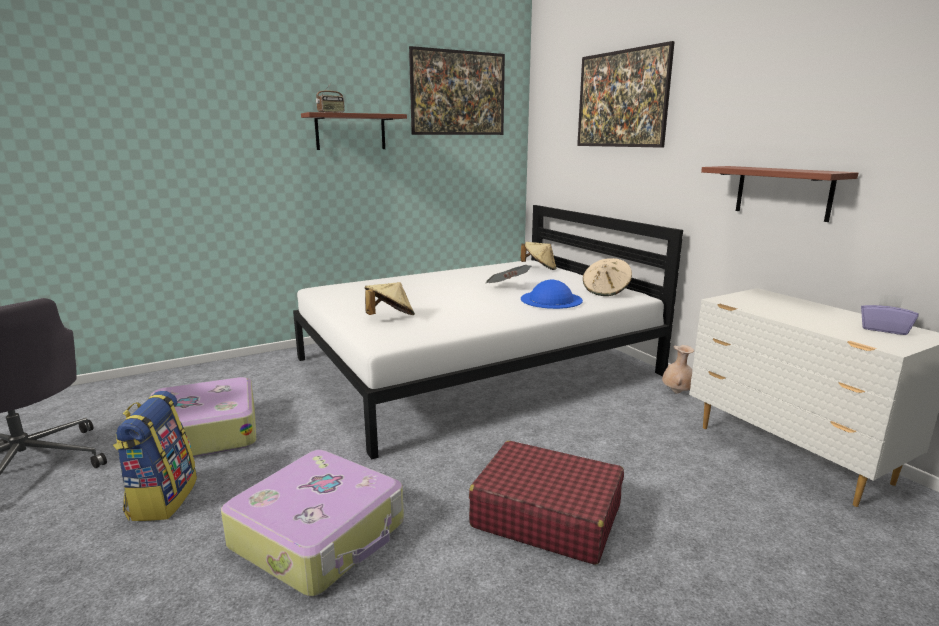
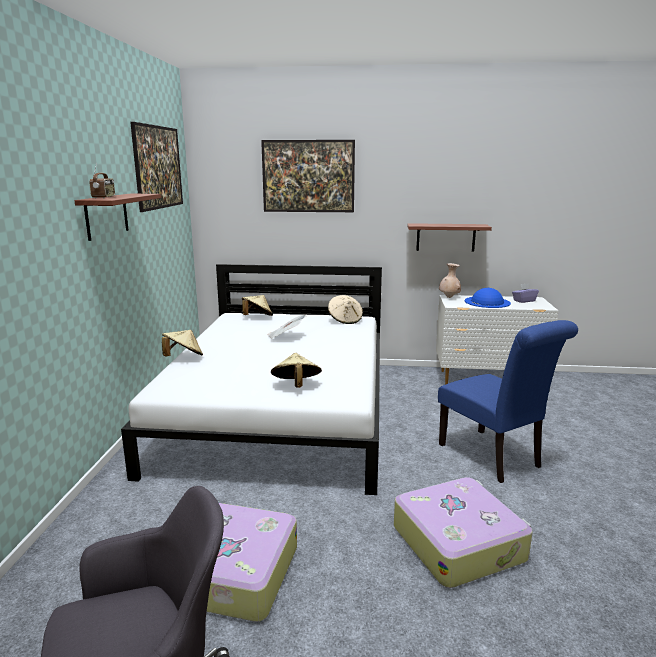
camera: 55 degrees left, 0 degrees up
(162, 498) = (339, 619): backpack -> none
(398, 277) = (183, 358): none -> beige hat
(546, 516) = (494, 458): red suitcase -> blue chair
(551, 299) = (339, 335): blue hat -> blue hat (487, 302)
(677, 392) = (401, 373): beige vase -> beige vase (449, 297)

